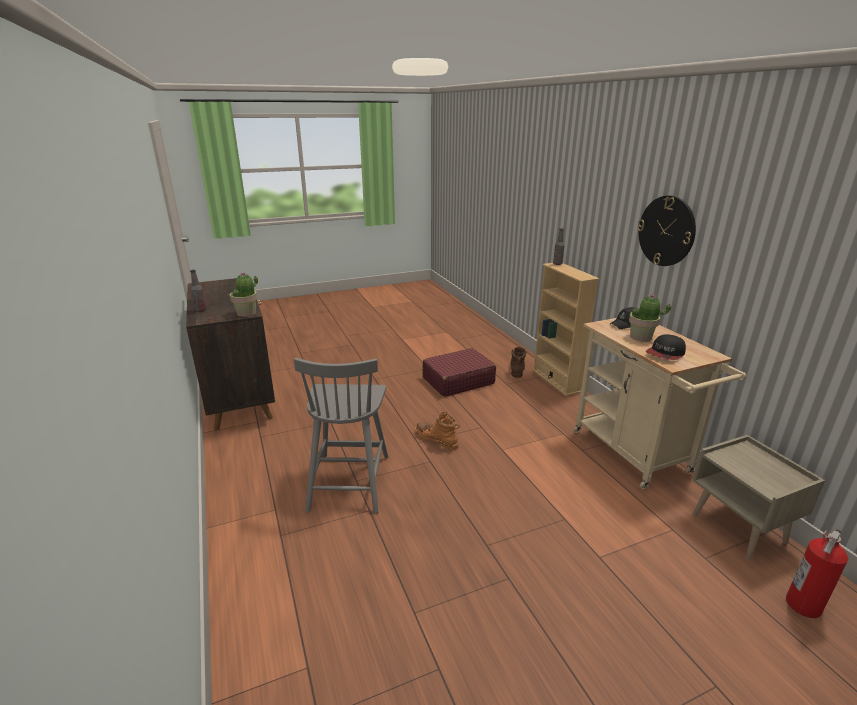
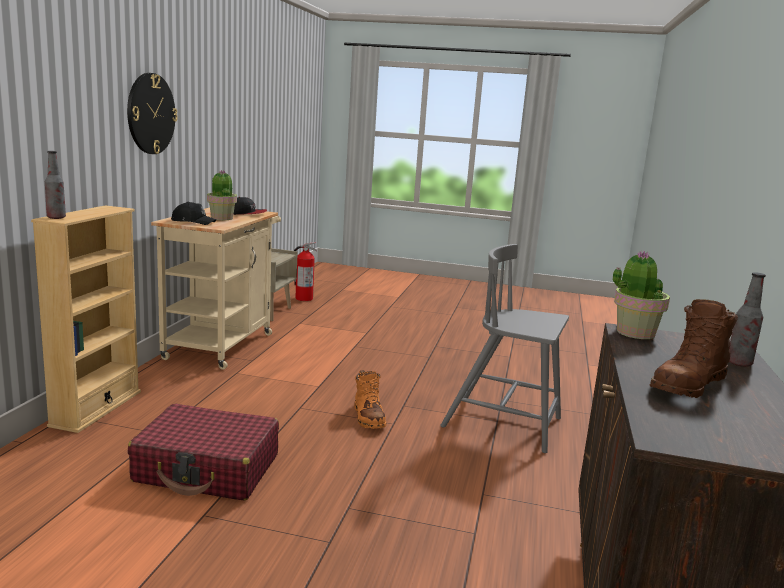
camera: 145 degrees left, 10 degrees down
(349, 480) = (504, 423): grey chair -> grey chair turned 105 degrees counterclockwise
(517, 369) = (88, 444): brown boot -> brown boot (688, 385)

